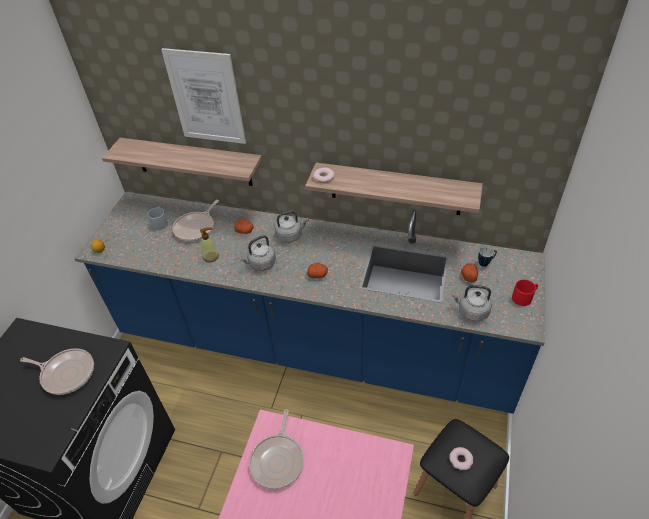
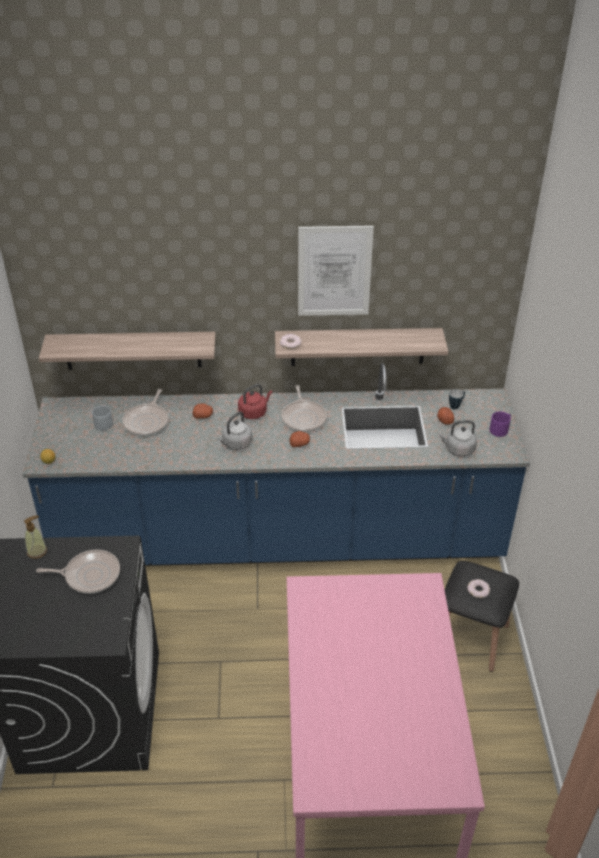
camera: 20 degrees left, 5 degrees down
(206, 97) = (159, 279): picture -> picture (334, 271)
(211, 256) = (179, 446): soap dispenser -> soap dispenser (37, 551)
(278, 460) = (324, 612): frying pan -> frying pan (303, 417)
(290, 235) = (254, 412): grey kettle -> red kettle
(524, 297) = (500, 429): red mug -> purple mug

